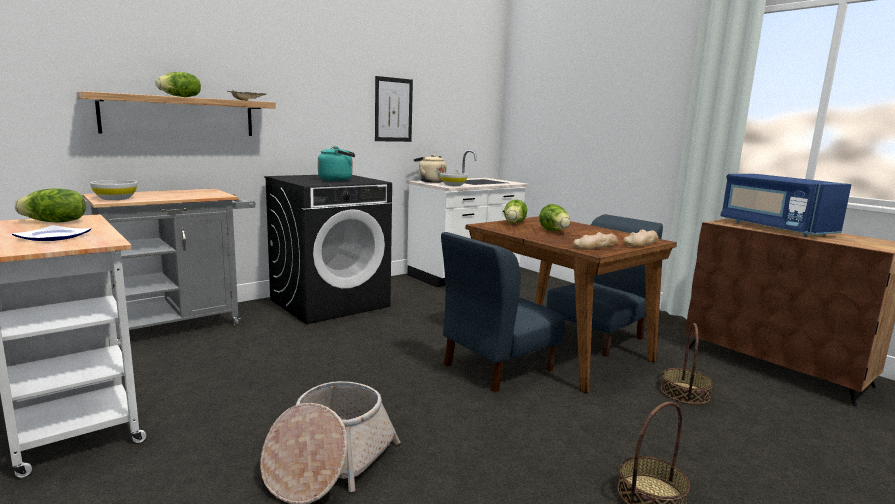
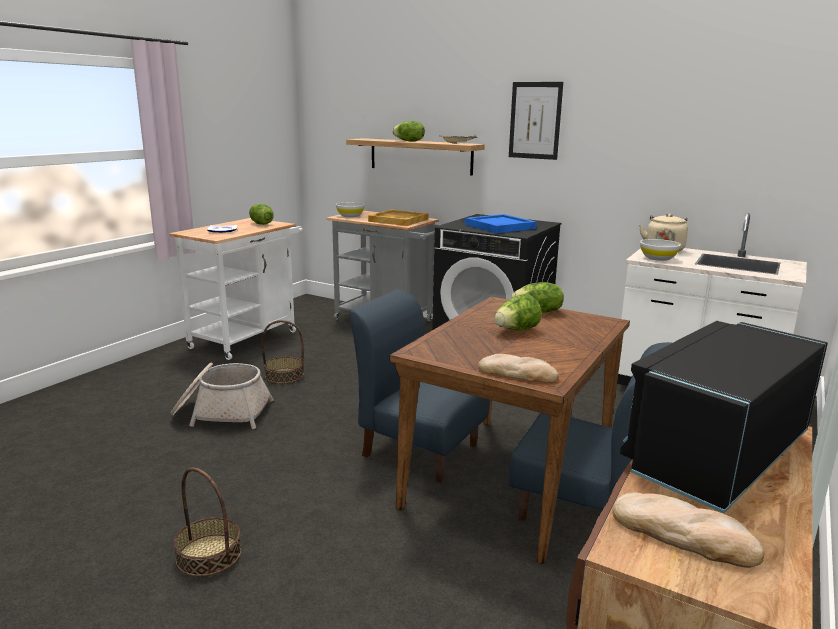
camera: 70 degrees right, 5 degrees up
(191, 194) = (398, 220): none -> beige tray
(338, 180) = (499, 226): turquoise kettle -> blue tray
(393, 110) = (638, 151): picture -> picture (535, 120)
(595, 245) = (456, 351): bread -> bread (683, 534)
(685, 393) = (452, 589): basket -> basket (284, 376)
(774, 228) = (716, 454): blue microwave -> black microwave

